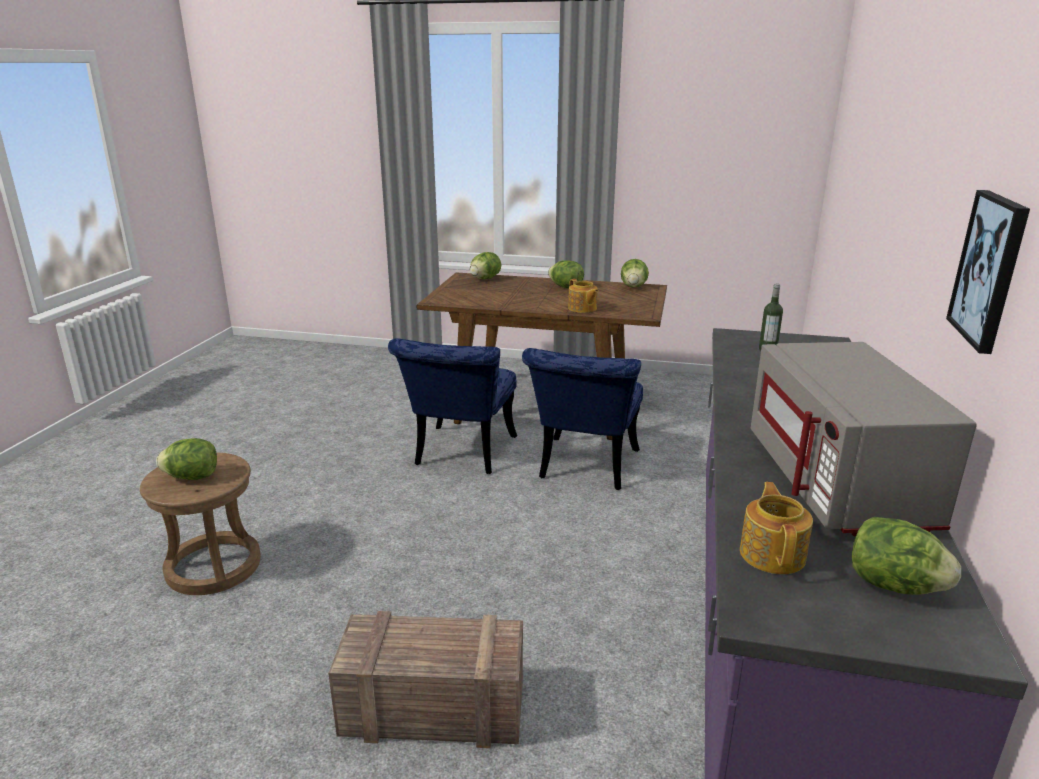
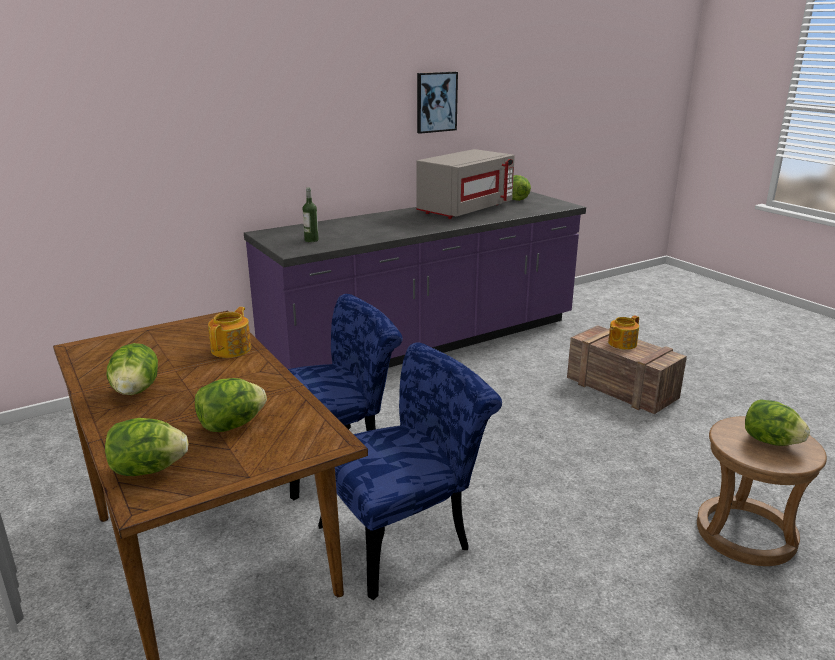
camera: 135 degrees left, 0 degrees up
(633, 287) = (87, 356): lettuce -> lettuce (231, 425)
(773, 554) = (534, 208): teapot -> teapot (621, 343)

